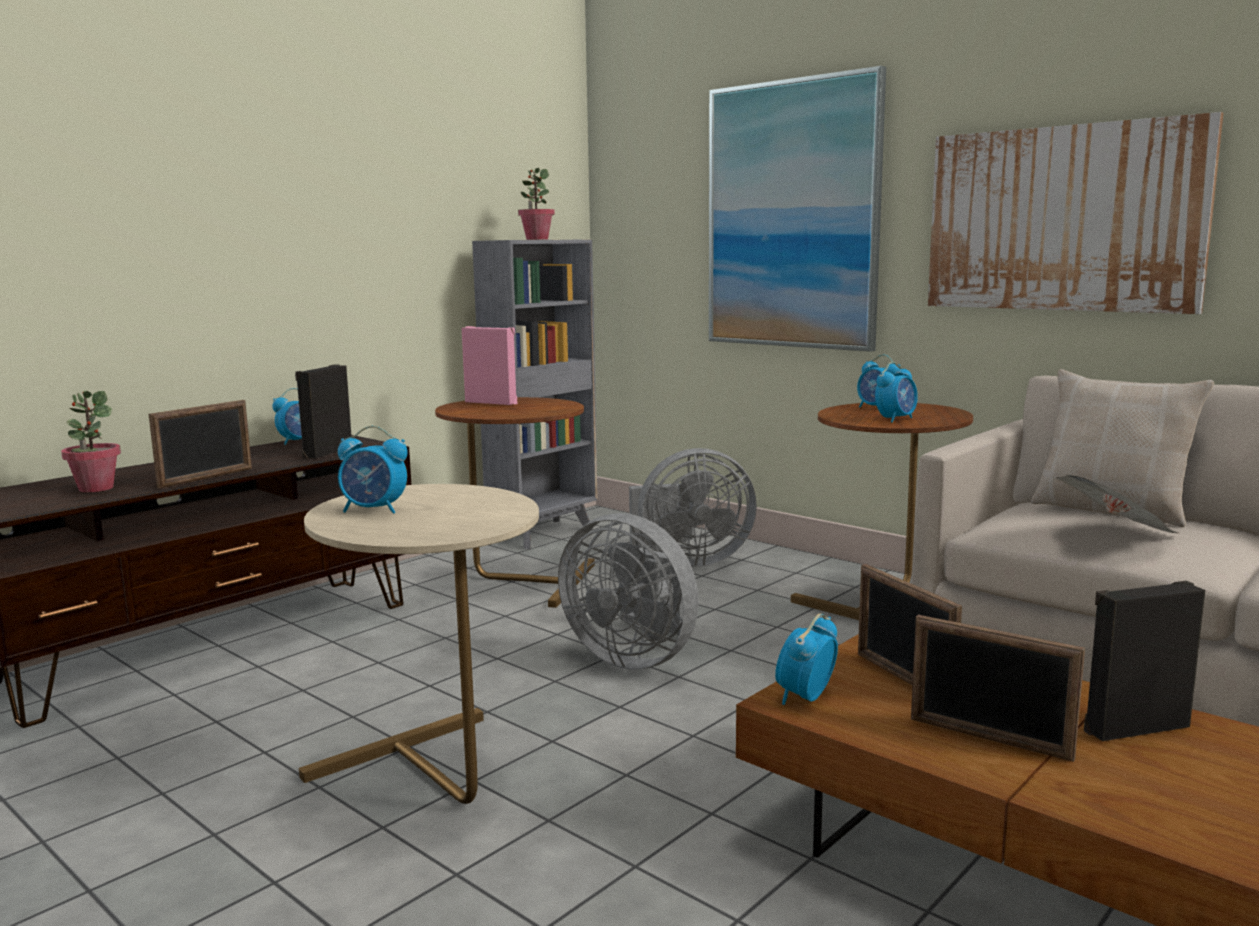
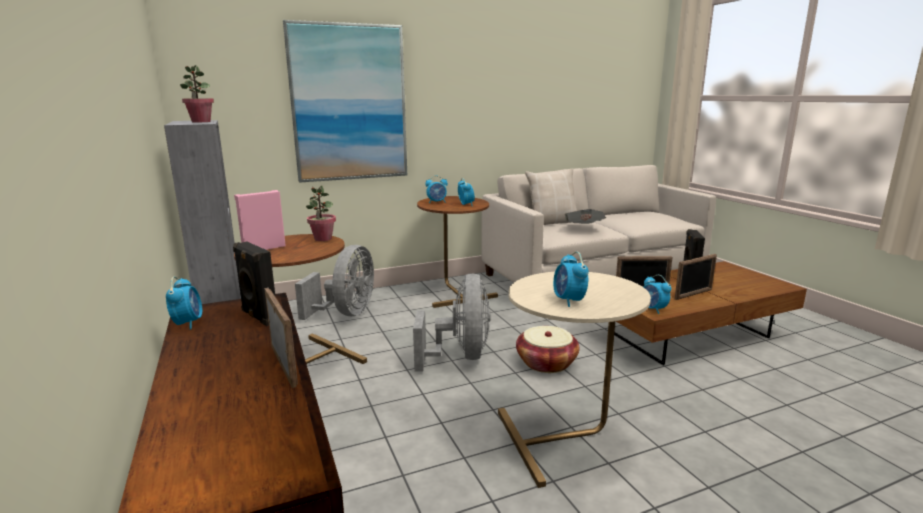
camera: 65 degrees left, 5 degrees up
(95, 488) = (244, 420): potted plant -> potted plant (323, 239)
(374, 510) = (568, 301): alarm clock -> alarm clock turned 135 degrees clockwise
(634, 657) = (461, 356): grey fan -> grey fan turned 60 degrees counterclockwise
(681, 726) = (546, 363): none -> basket
(1062, 219) = (486, 107): picture -> none

